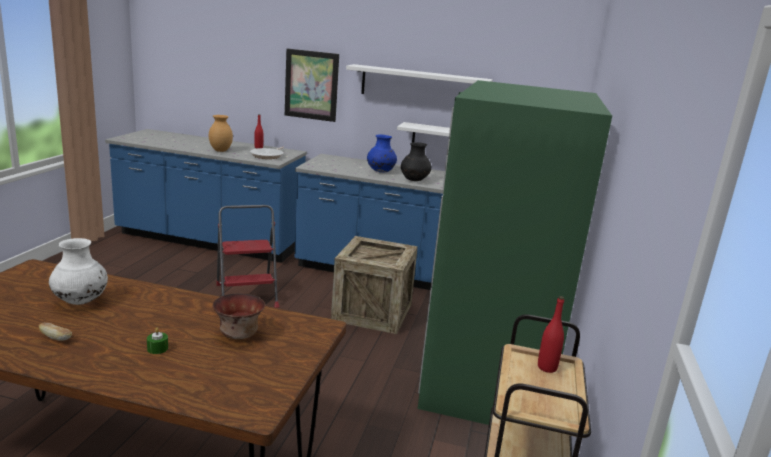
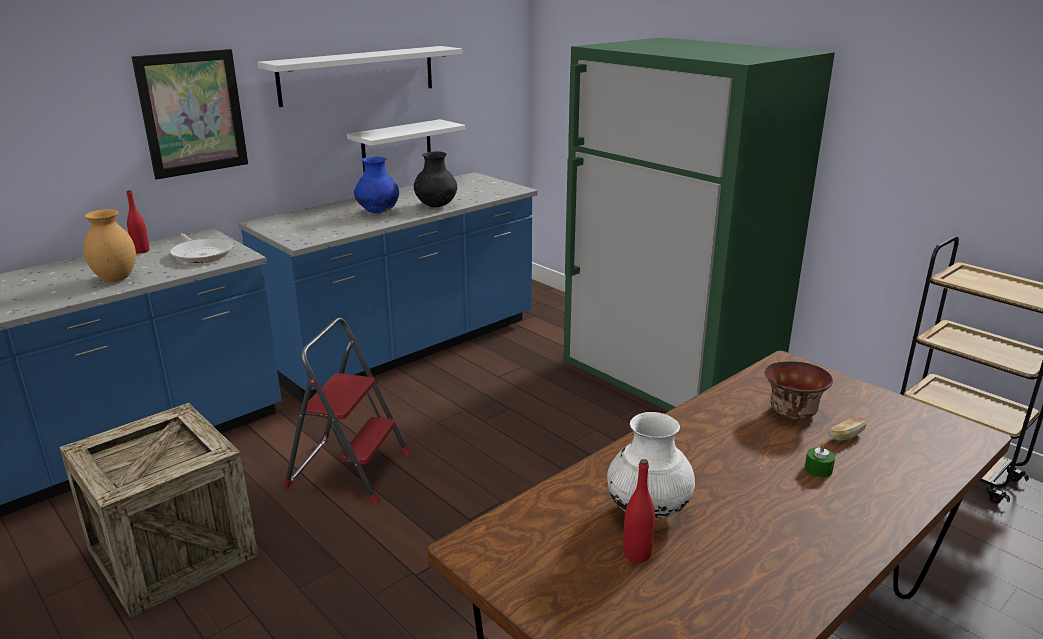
camera: 55 degrees left, 5 degrees up
(56, 338) = (766, 544): bread -> bread (845, 436)
(372, 312) = (490, 391): crate -> crate (172, 552)
(547, 368) = (970, 277): red bottle -> red bottle (637, 554)

